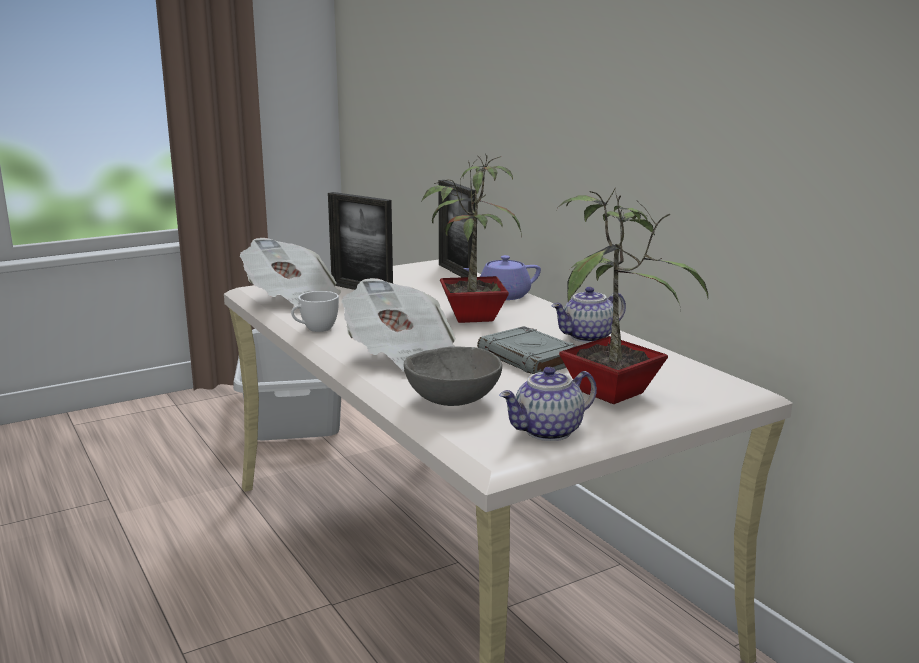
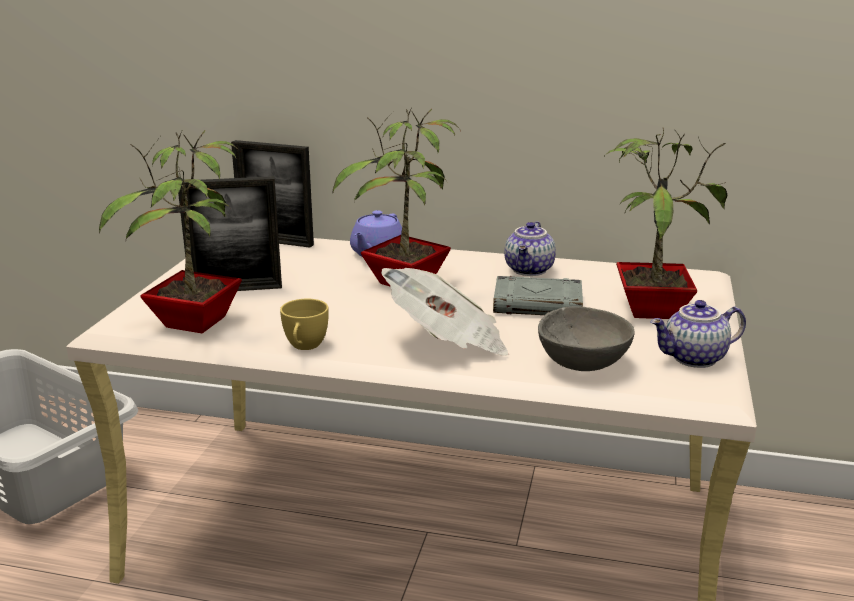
camera: 45 degrees left, 5 degrees up
(292, 299) = (193, 324): newspaper -> potted plant
(315, 329) = (304, 347): white cup -> yellow cup
(548, 432) = (694, 359): teapot -> teapot turned 60 degrees clockwise

